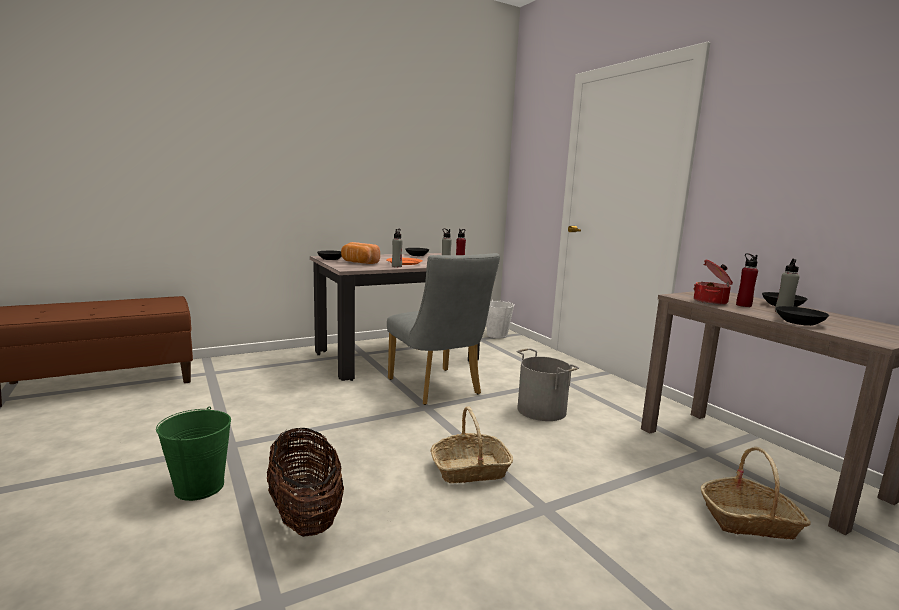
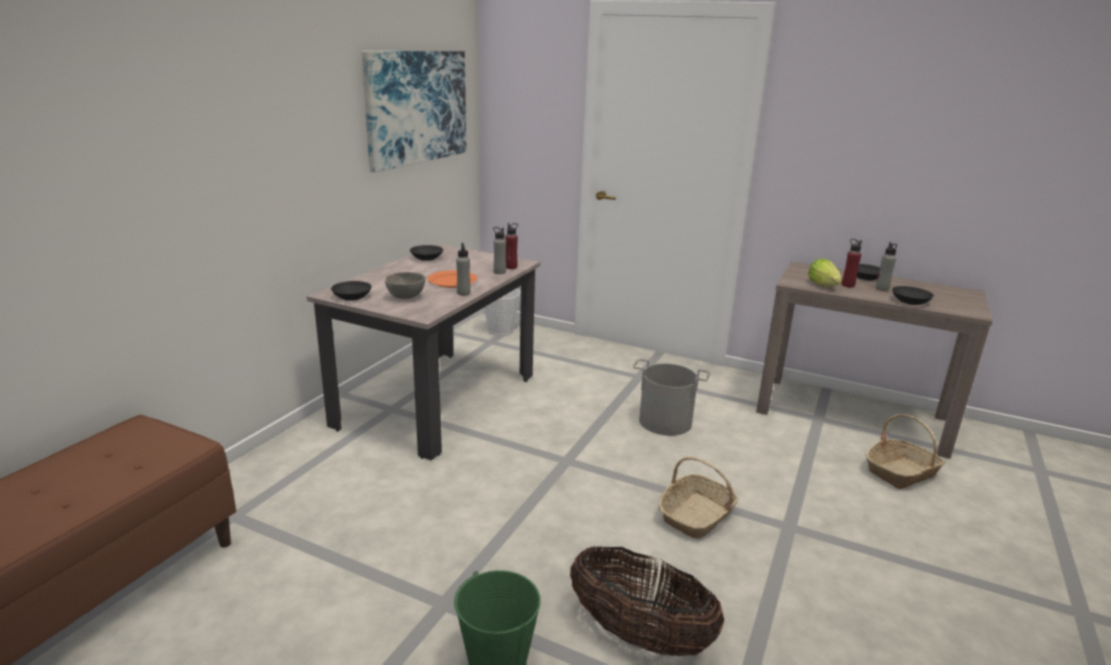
camera: 35 degrees left, 10 degrees up
(358, 263) = (405, 297): bread -> grey bowl
(438, 389) = (544, 431): grey chair -> none
(441, 156) = (416, 107): none -> picture
(711, 302) = (824, 286): cooking pot -> lettuce

